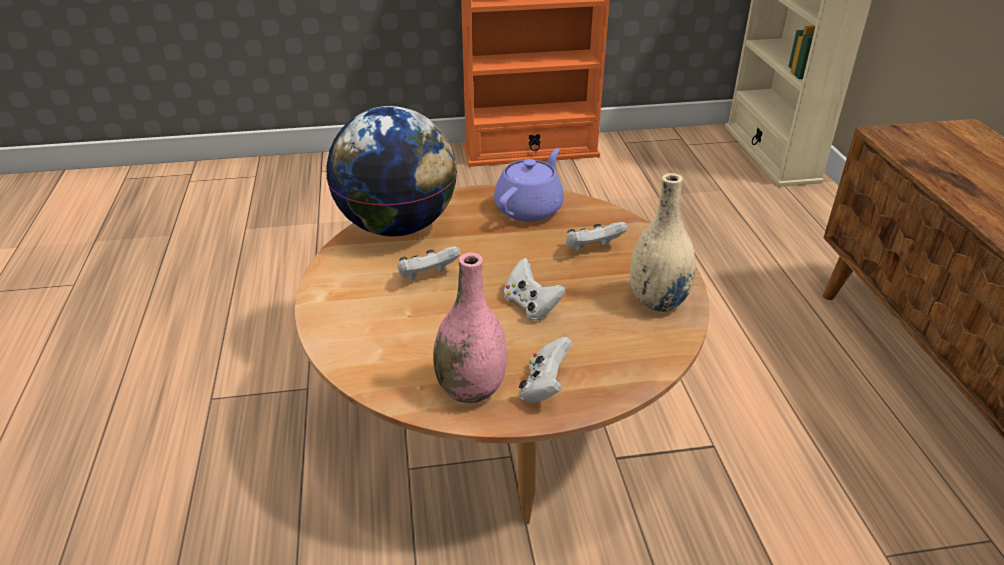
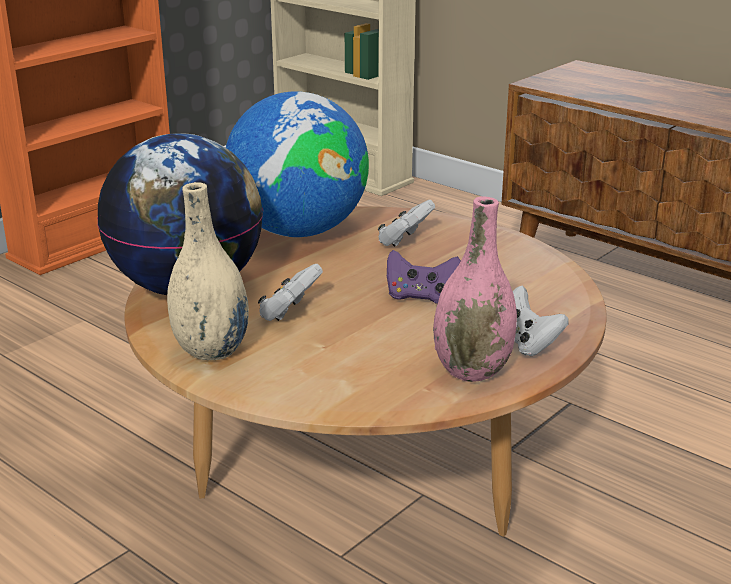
camera: 40 degrees left, 10 degrees down
(529, 208) = (298, 231): purple teapot -> globe
(531, 305) = (421, 296): white game controller -> purple game controller
(657, 301) = (514, 256): beige vase -> beige vase (211, 350)

